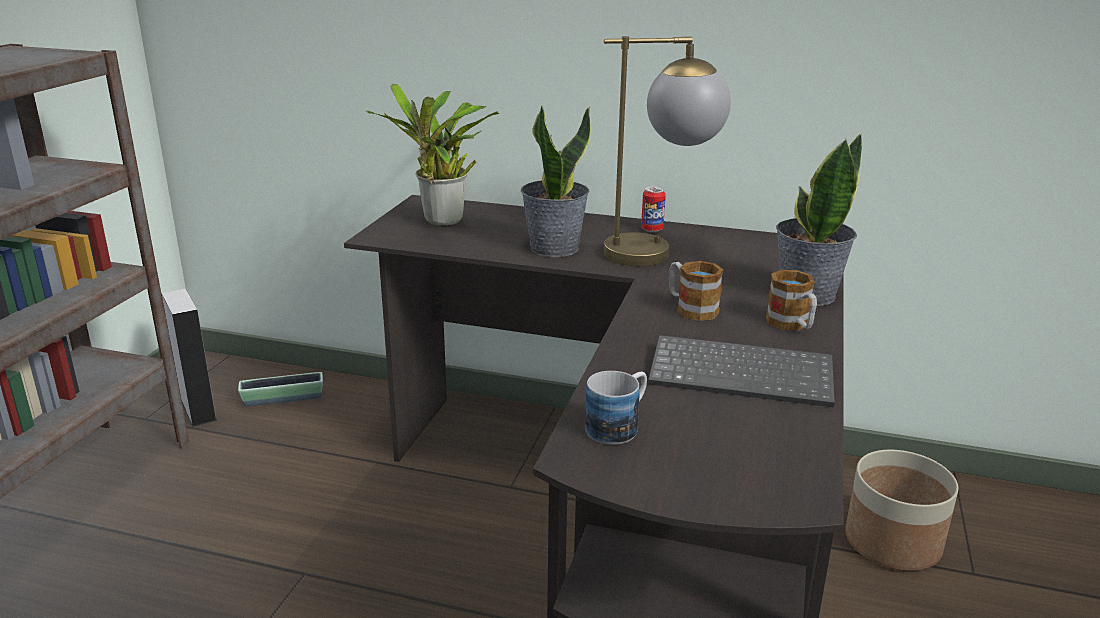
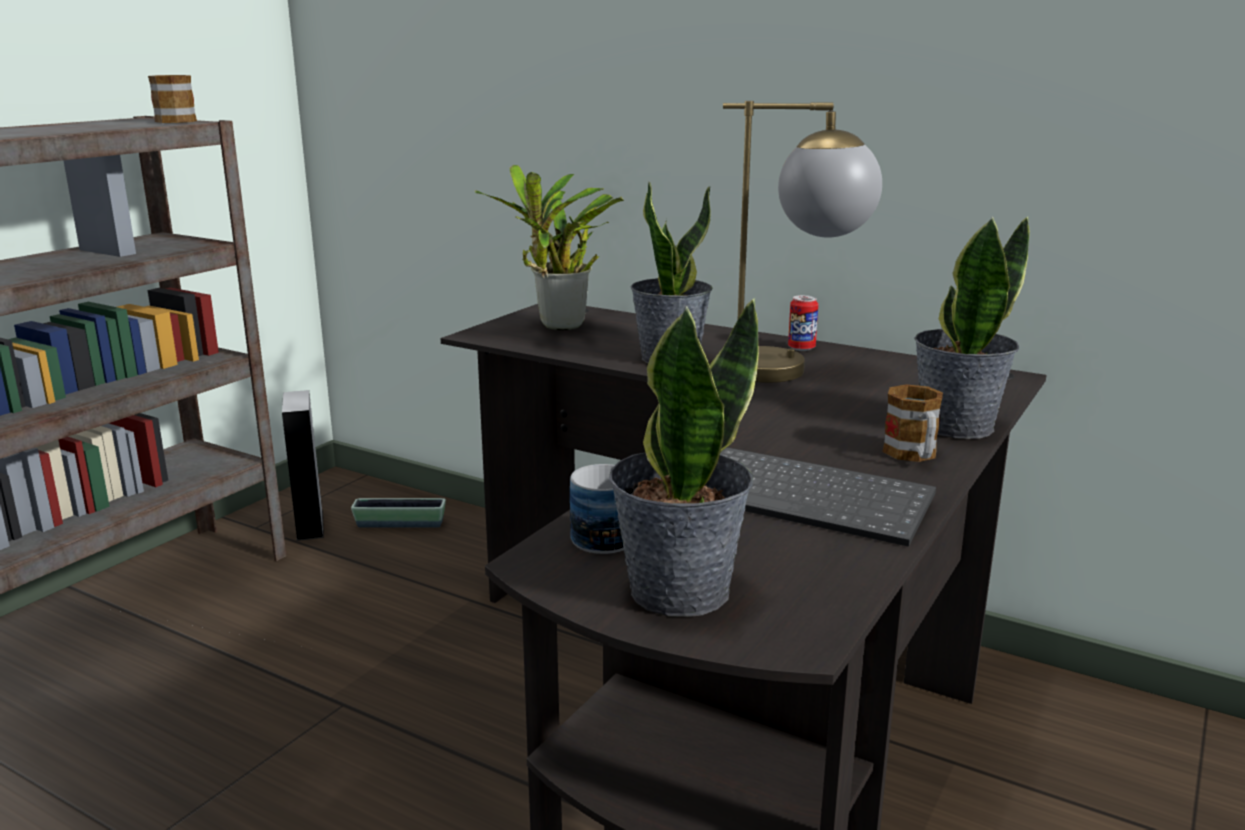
camera: 15 degrees right, 5 degrees down
(690, 308) = (793, 428): mug -> mug (175, 120)
(694, 469) = (677, 590): none -> potted plant
(892, 543) = (1082, 783): planter -> none

